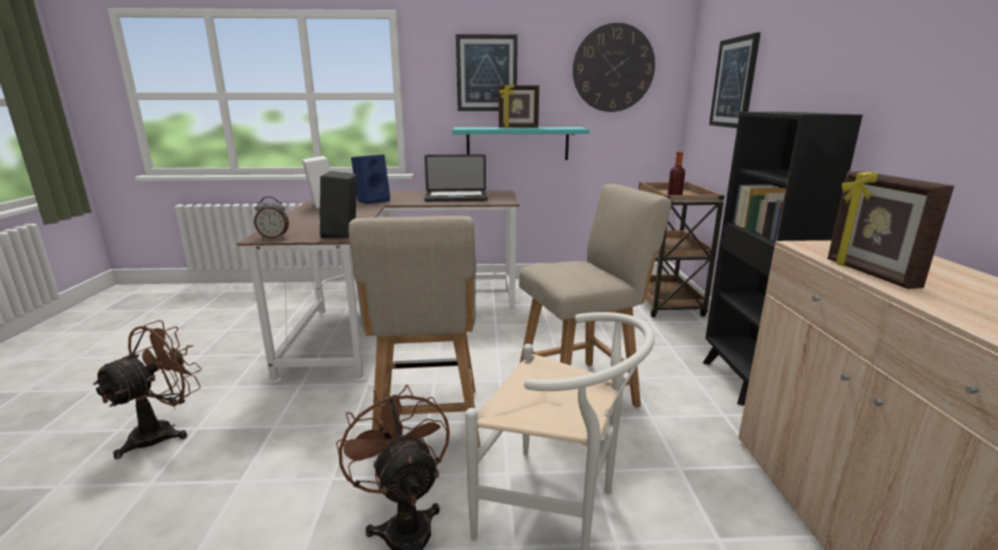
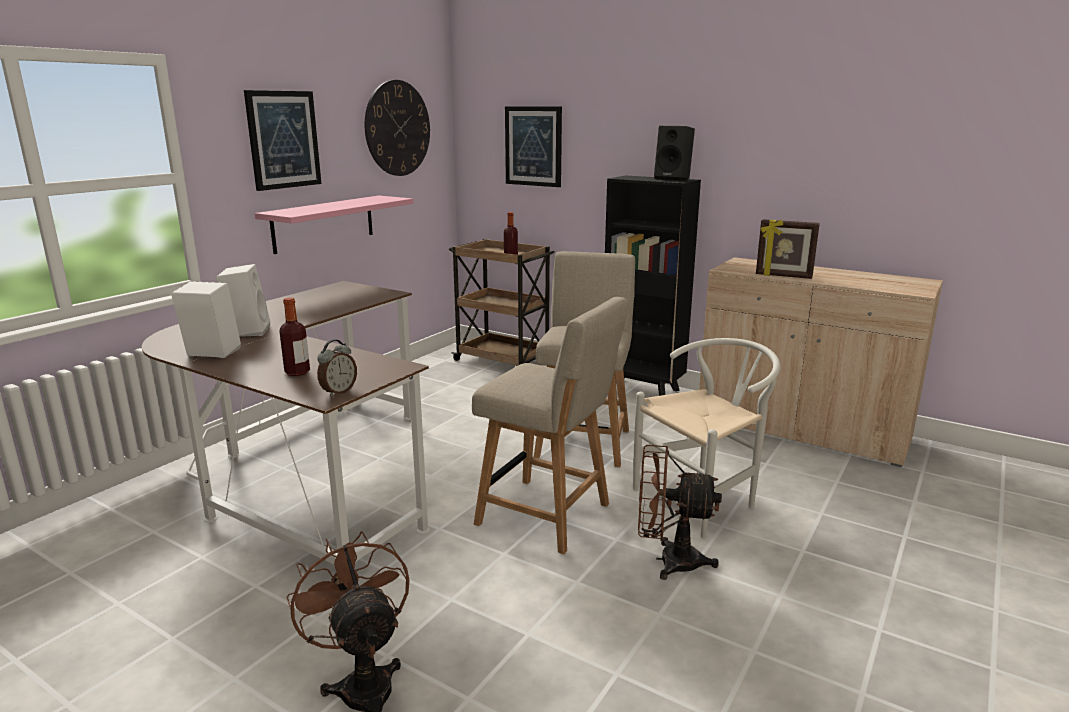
camera: 55 degrees left, 0 degrees up
(305, 223) = (297, 372): none -> bottle
(342, 234) = (388, 364): black speaker -> black speaker (673, 179)
(373, 200) = (247, 331): blue speaker -> white speaker
(456, 198) = (326, 302): laptop -> none
(517, 143) = (324, 223): turquoise shelf -> pink shelf
(518, 128) = (338, 205): picture frame -> none

